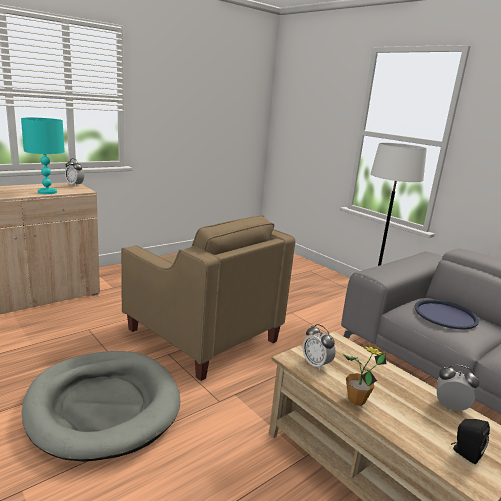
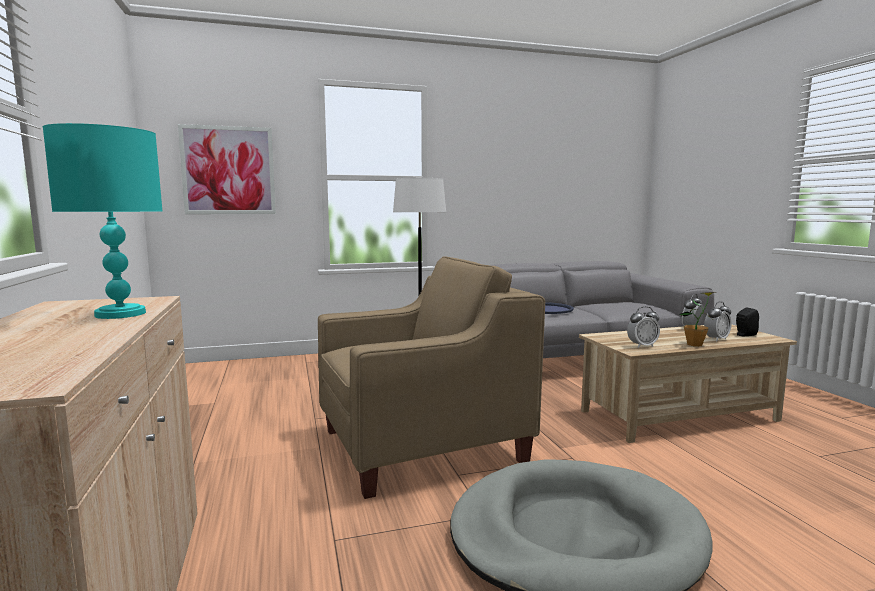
camera: 65 degrees left, 10 degrees down
(75, 185) = (82, 302): alarm clock -> alarm clock (716, 339)
(307, 121) = (228, 170): none -> picture

